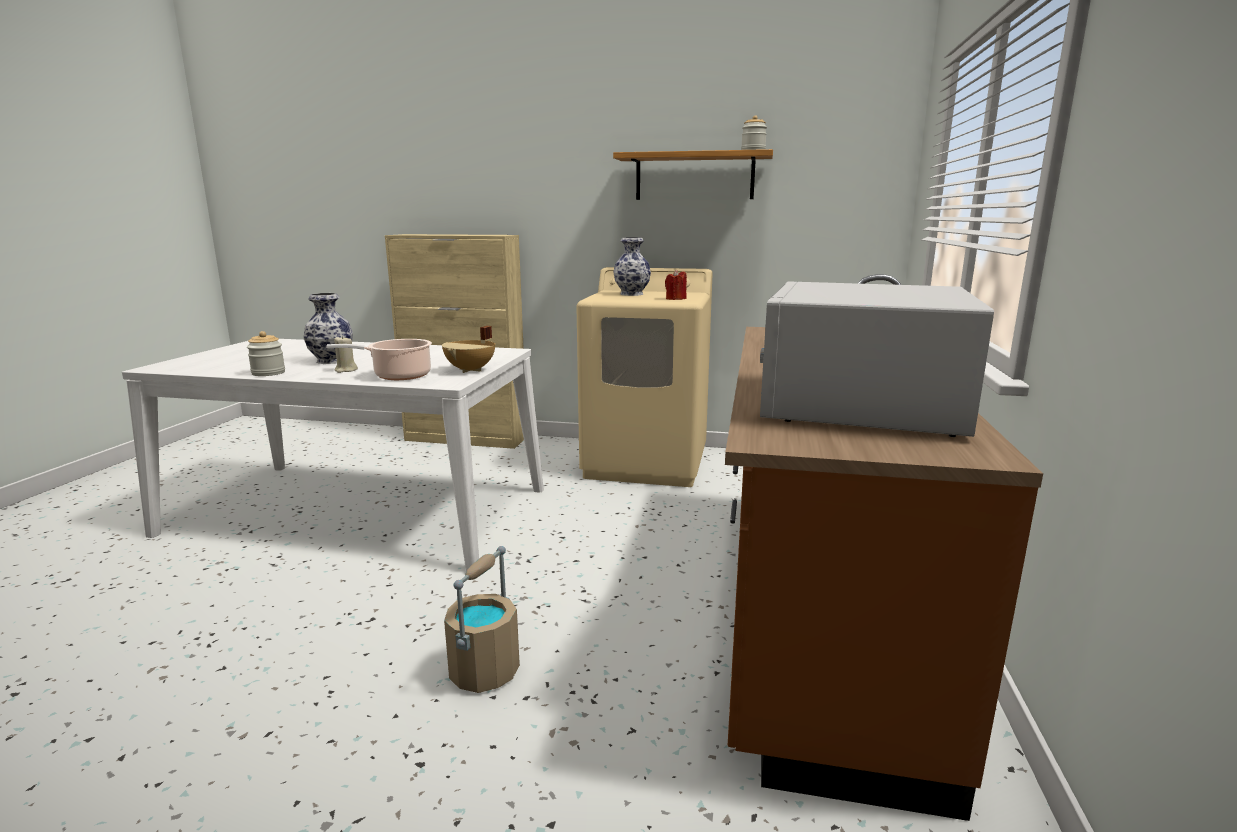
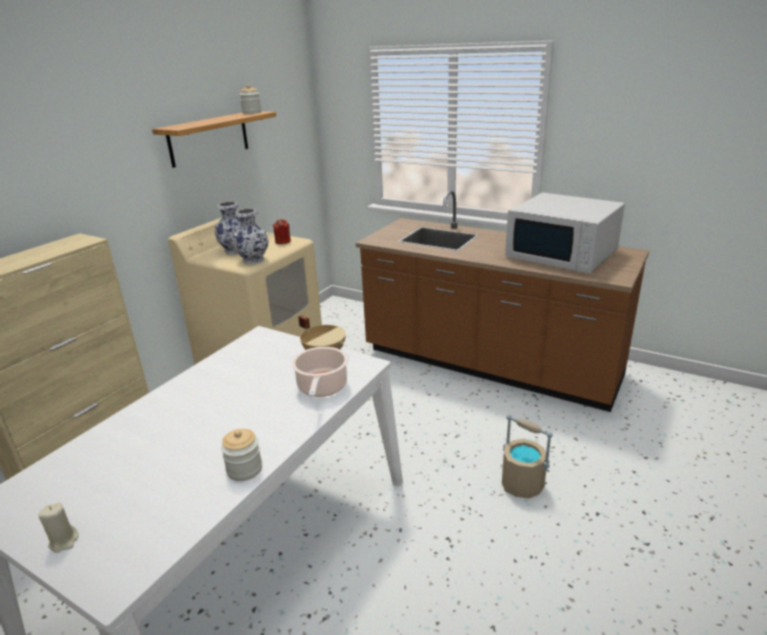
camera: 70 degrees left, 10 degrees up
(331, 361) = (212, 430): vase -> vase (252, 260)
(346, 370) = (272, 418): beige candle -> beige candle (64, 541)

